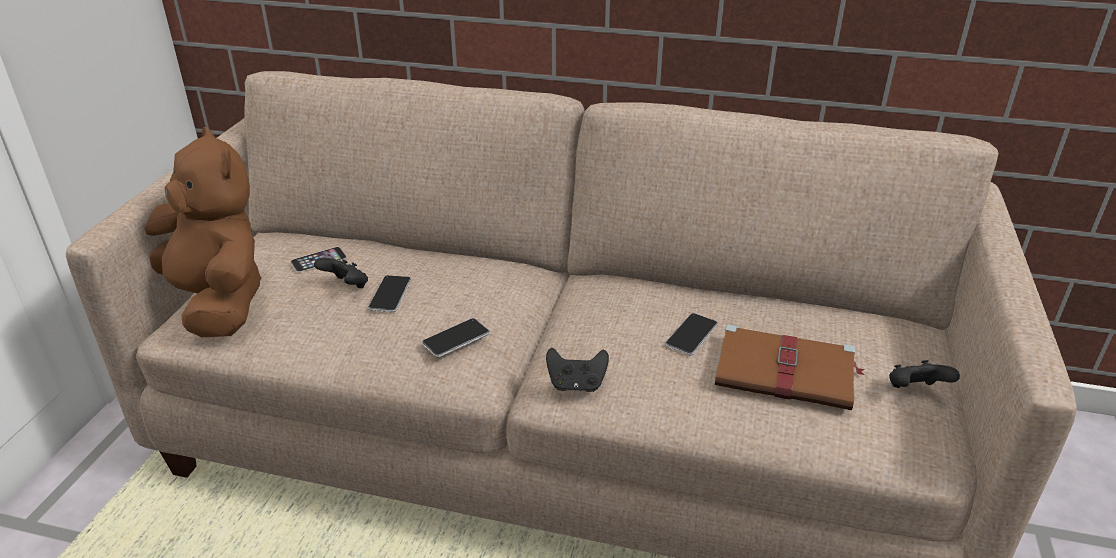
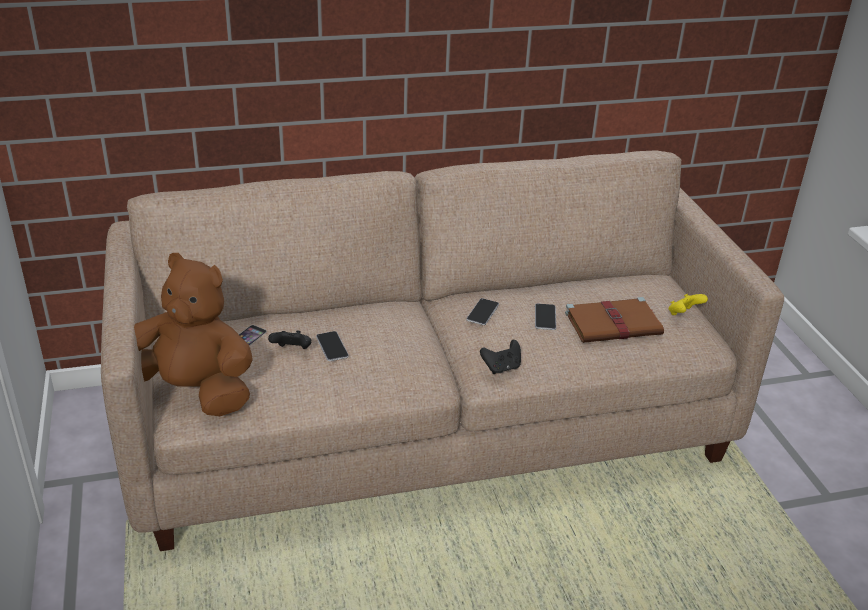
camera: 30 degrees left, 0 degrees up
(456, 339) = (407, 362): phone -> phone (482, 312)
(915, 391) = (683, 314): black game controller -> yellow game controller

